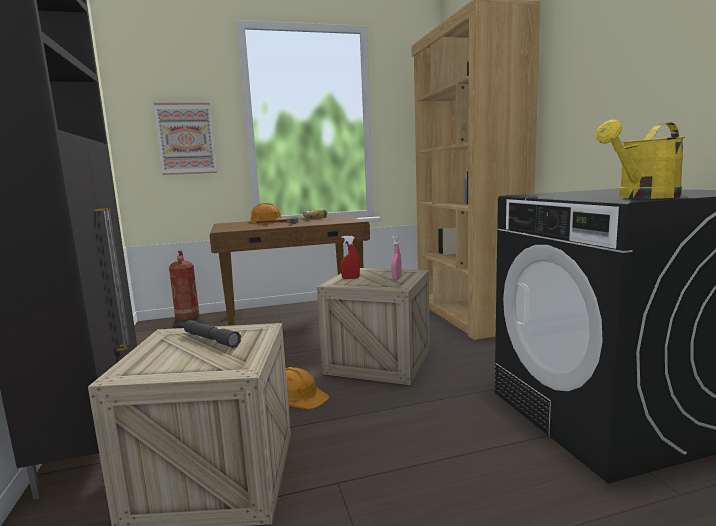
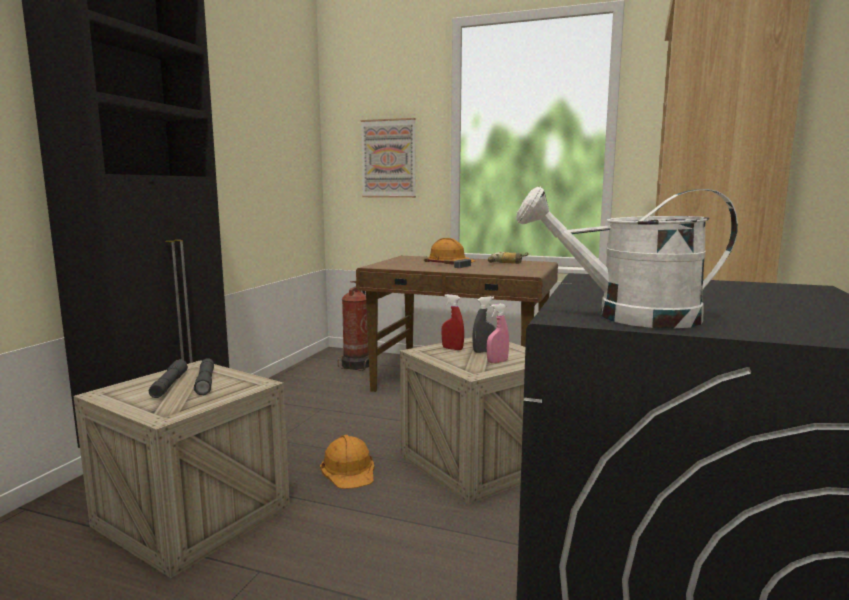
camera: 35 degrees right, 0 degrees up
(180, 350) = (169, 385): none -> grey flashlight
(374, 275) = (484, 351): none -> grey spray bottle
(642, 197) = (629, 317): yellow watering can -> white watering can

